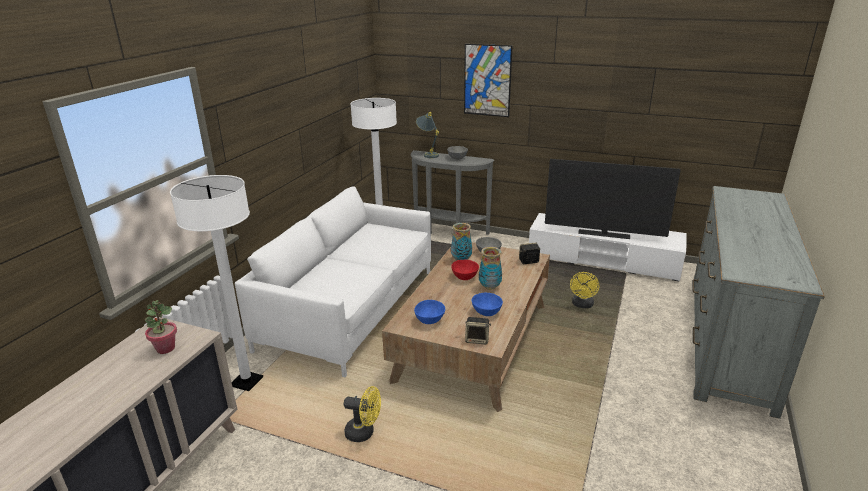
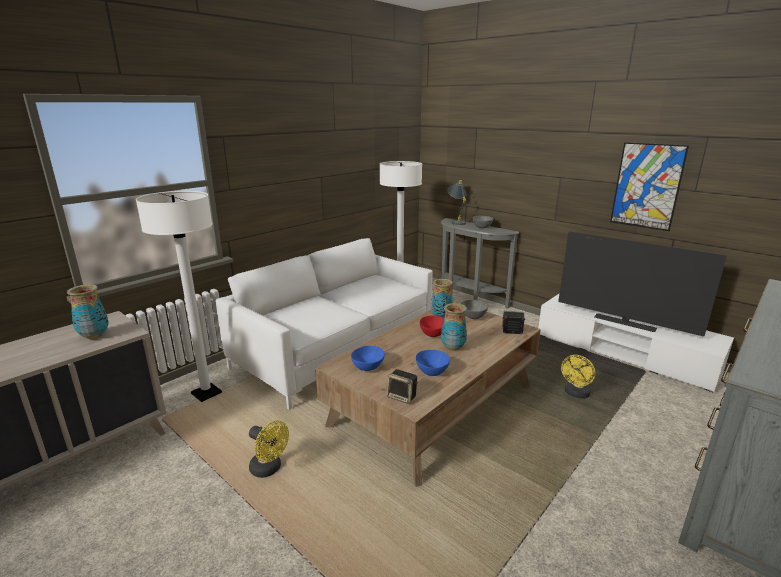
camera: 20 degrees right, 5 degrees down
(165, 348) = (94, 336): potted plant -> vase
(487, 80) = (518, 150): picture -> picture (647, 186)

